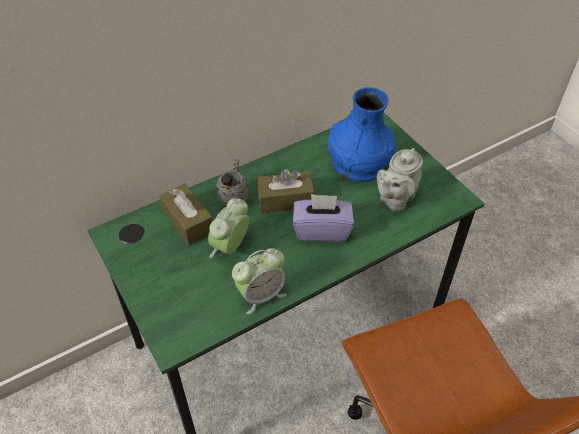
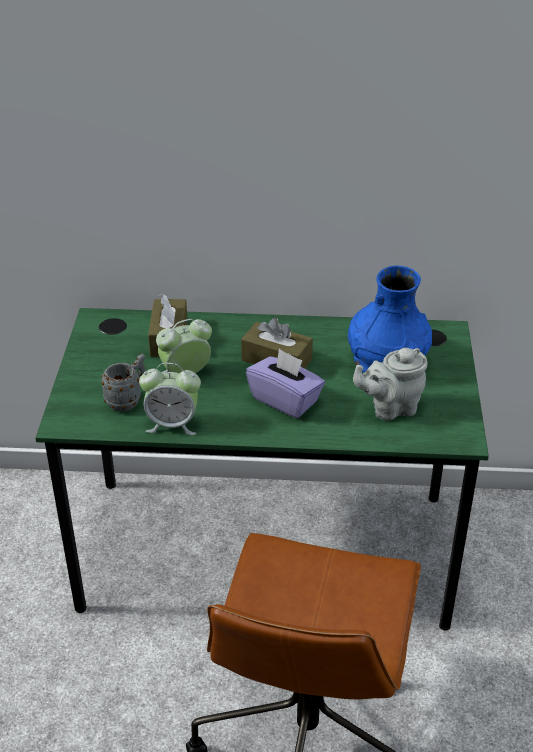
camera: 35 degrees right, 10 degrees down
(234, 198) = (230, 338): grey mug -> grey mug (128, 400)

